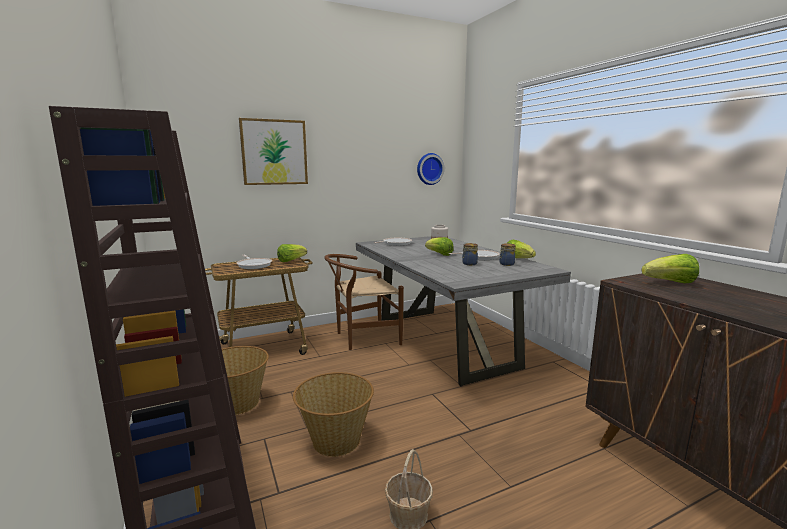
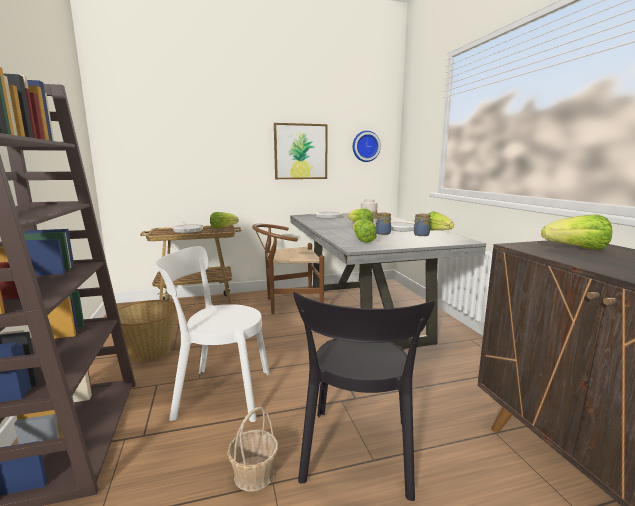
camera: 10 degrees right, 0 degrees up
(274, 152) = (213, 128): picture -> picture (300, 151)
(335, 441) = (219, 393): basket -> white chair
(457, 273) = (362, 240): none -> lettuce
(495, 484) = (358, 456): none -> black chair

